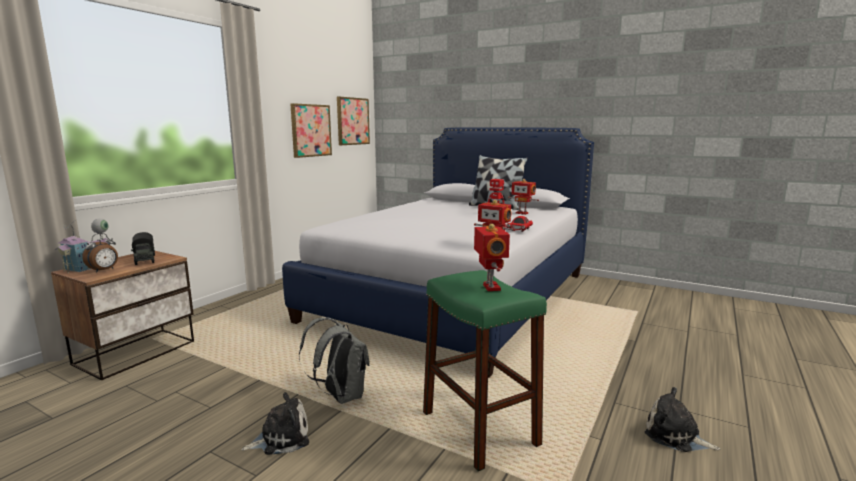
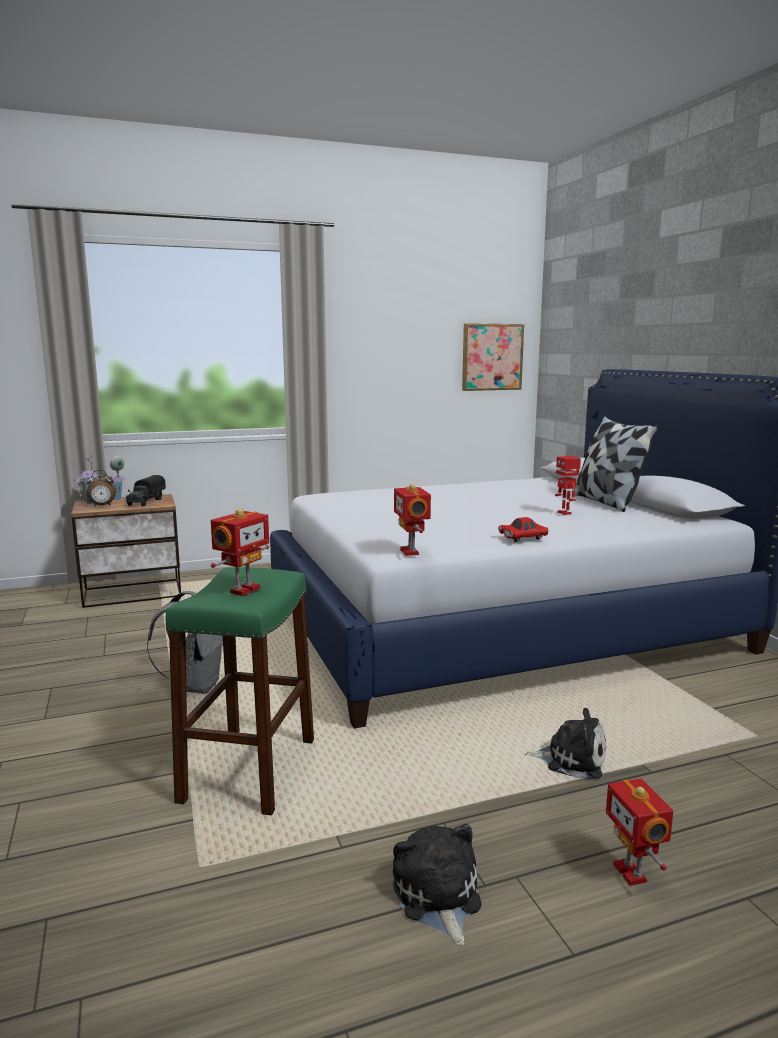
camera: 40 degrees right, 0 degrees up
(281, 438) = (102, 699): plush toy -> plush toy (571, 759)
(310, 130) = (413, 370): picture -> none
(522, 213) = (612, 517): toy robot -> toy robot (632, 872)

